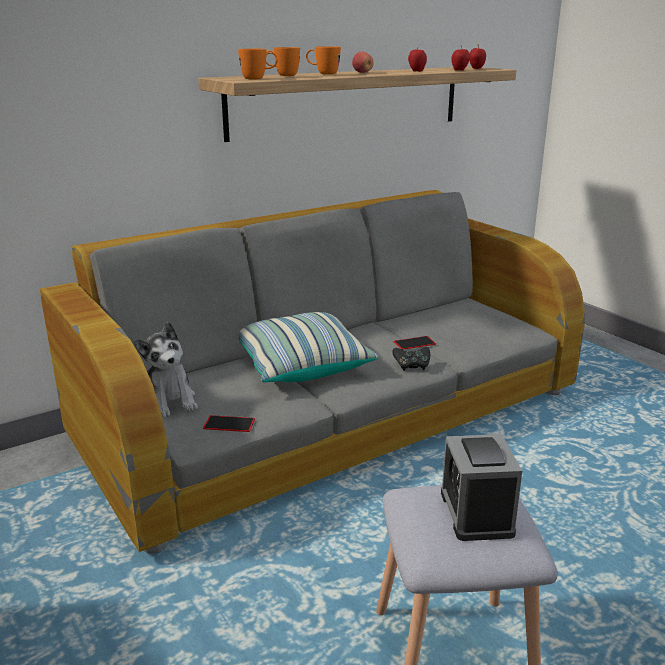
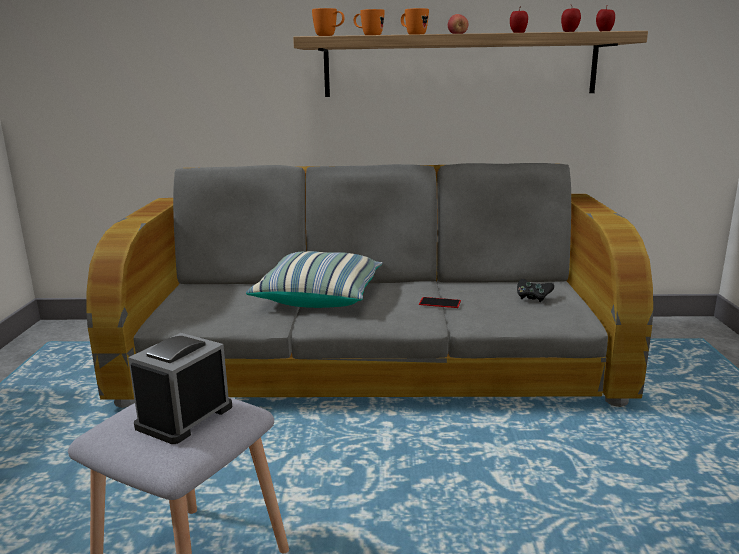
camera: 35 degrees right, 5 degrees down
(168, 401) = (194, 297): plush toy -> none
(229, 424) = (201, 320): phone -> none
(411, 366) = (406, 319): black game controller -> black game controller (533, 298)

